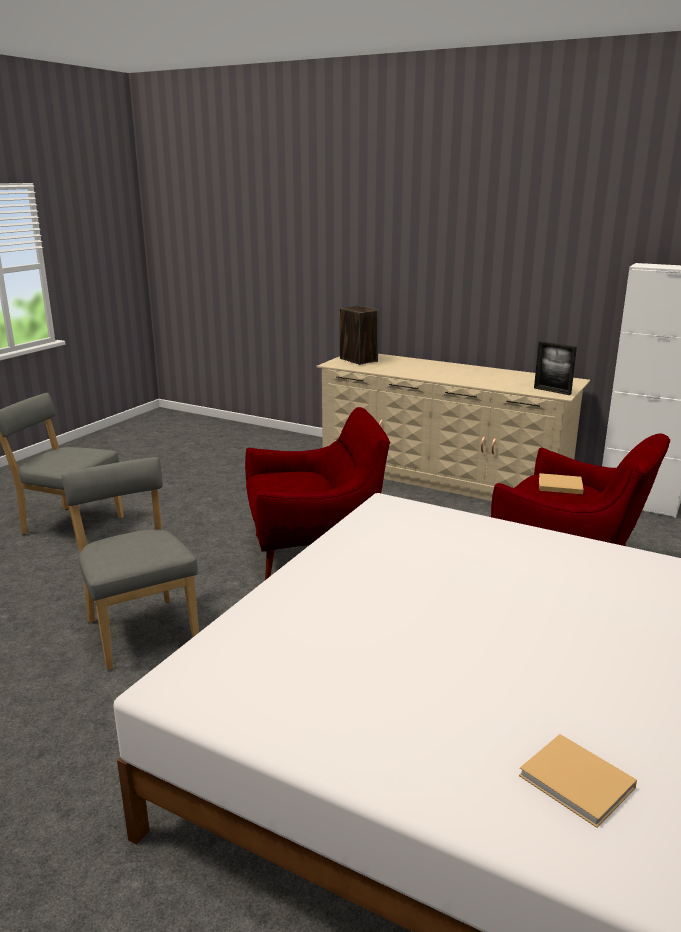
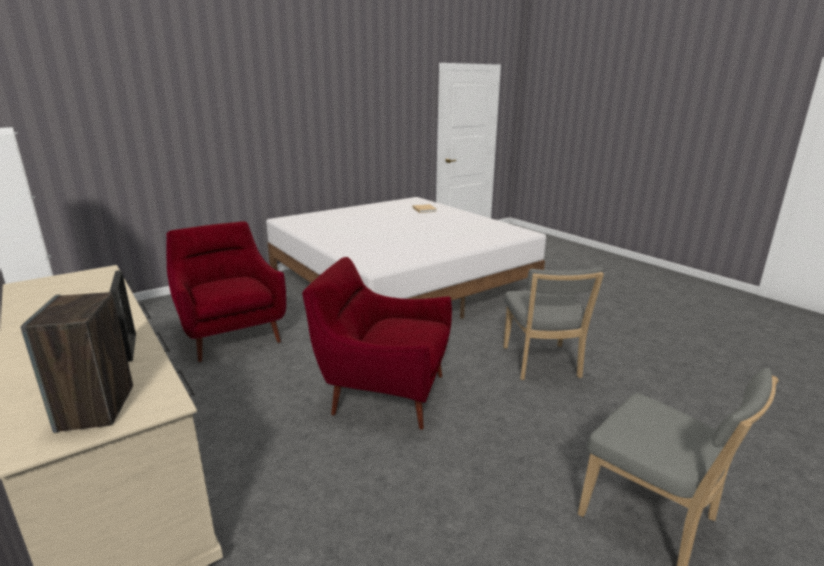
camera: 155 degrees left, 0 degrees up
(552, 391) = (93, 276): picture frame -> picture frame (131, 347)
(558, 485) = (216, 288): beige book -> none

